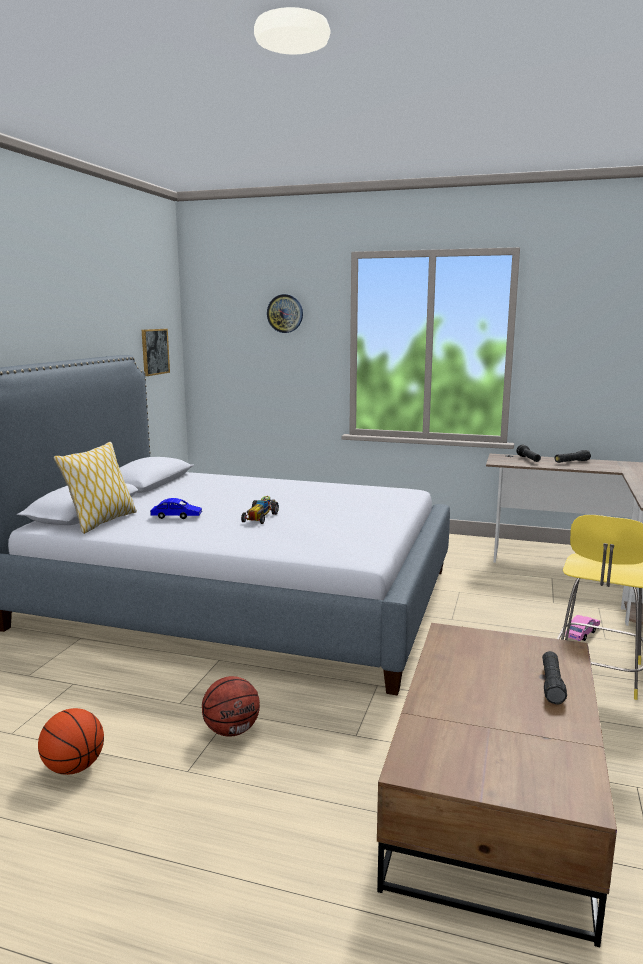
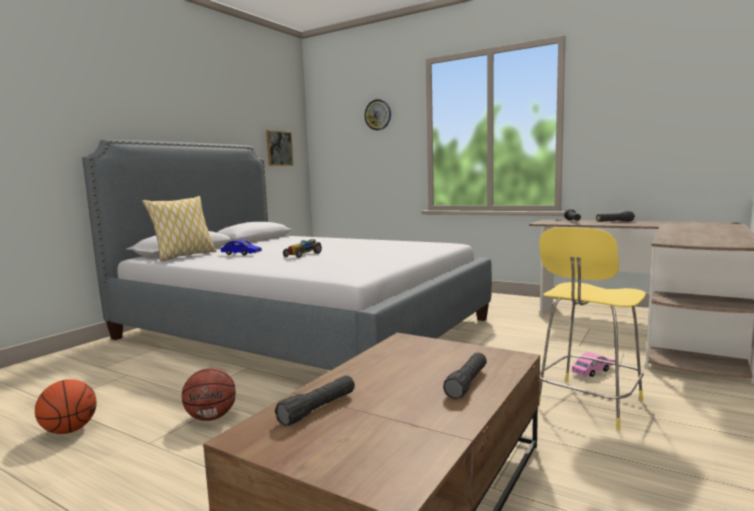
camera: 15 degrees right, 5 degrees down
(446, 729) = (318, 409): none -> black flashlight

